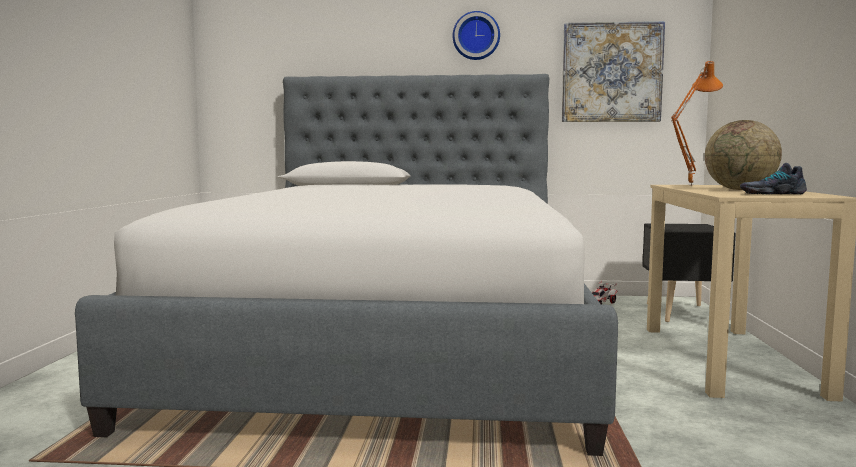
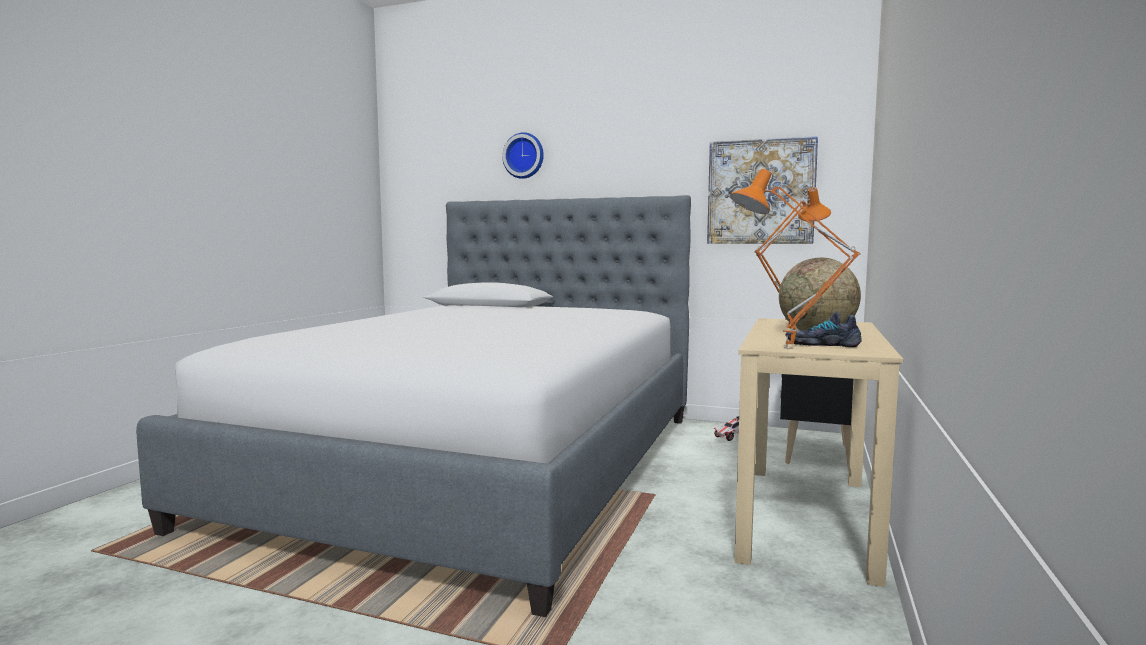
camera: 15 degrees right, 0 degrees up
(476, 36) = (623, 158): wall clock -> wall clock (524, 156)
(759, 196) = (788, 349): none -> orange table lamp

